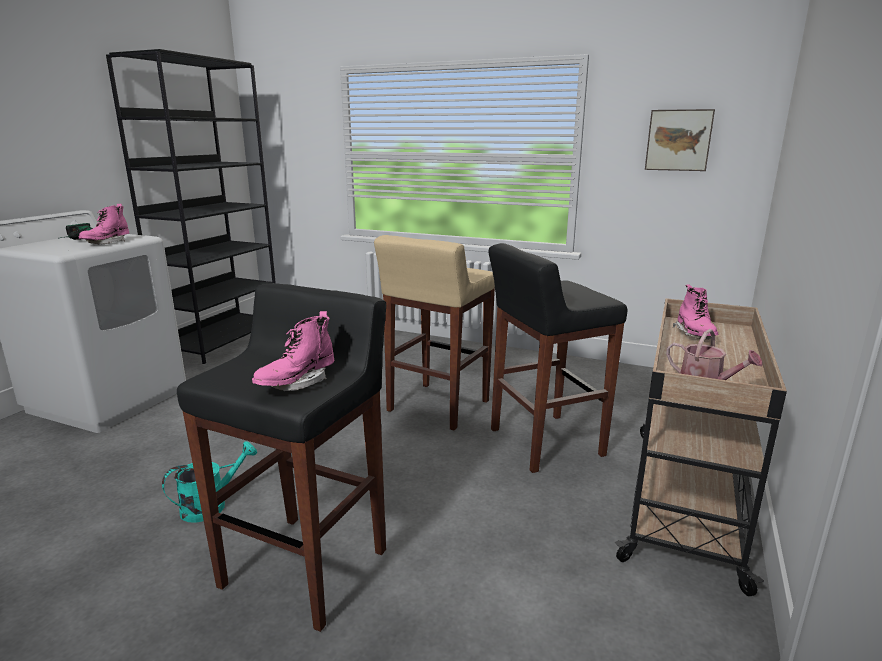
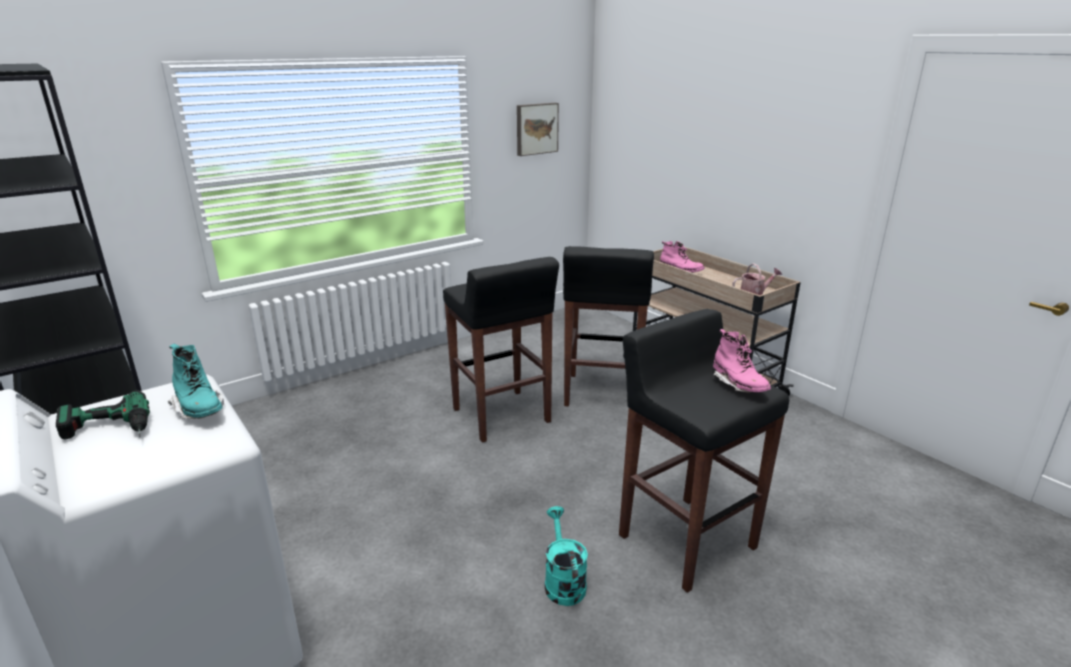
camera: 60 degrees left, 5 degrees up
(106, 243) = (200, 410): pink boot -> turquoise boot
(437, 407) = (501, 416): beige stool -> black stool

